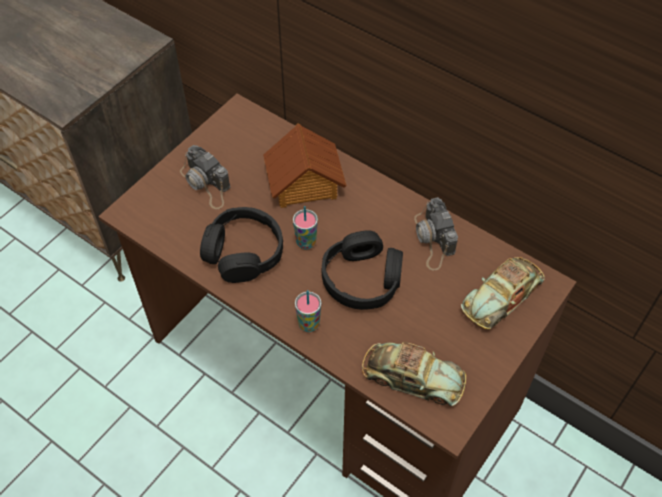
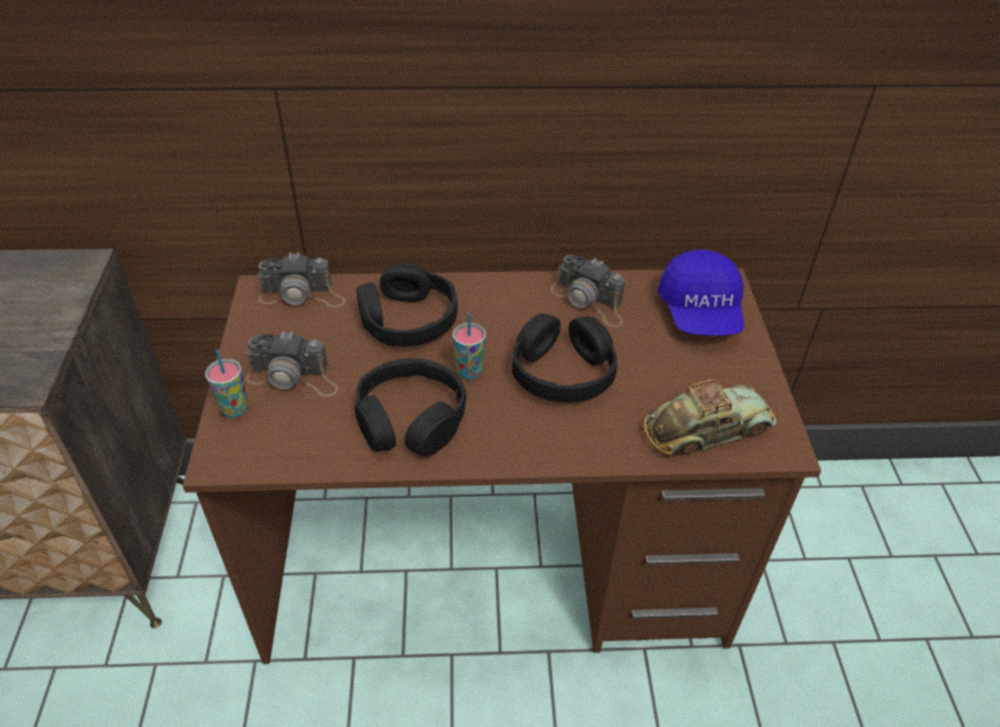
camera: 40 degrees left, 10 degrees down
(259, 128) = (302, 295): none -> camera
(304, 183) = (408, 320): toy house -> black headphones
(309, 324) = (556, 445): cup -> cup (234, 409)
(502, 296) = (700, 313): toy car -> blue cap

